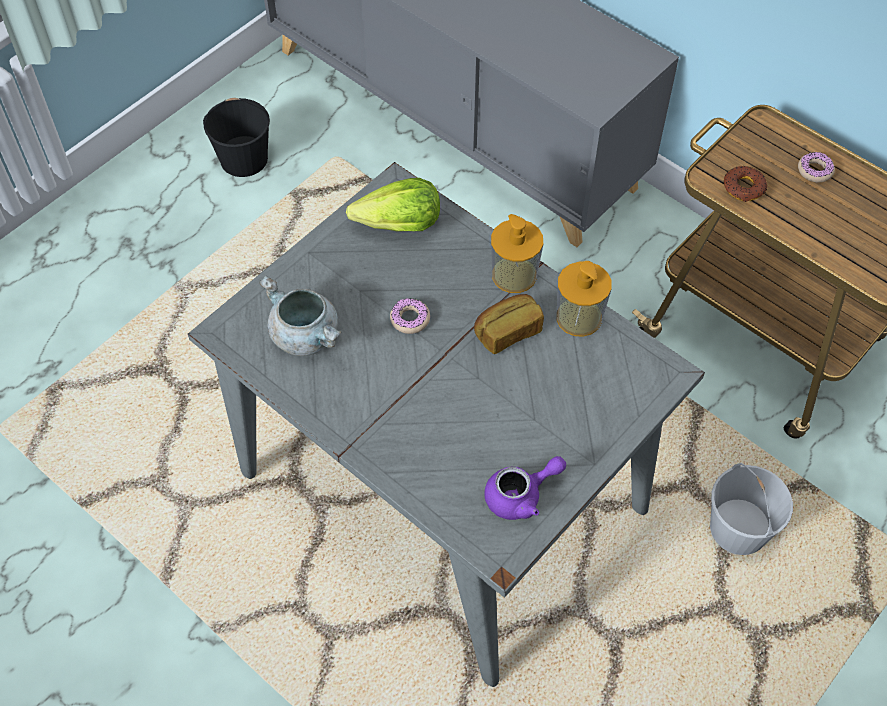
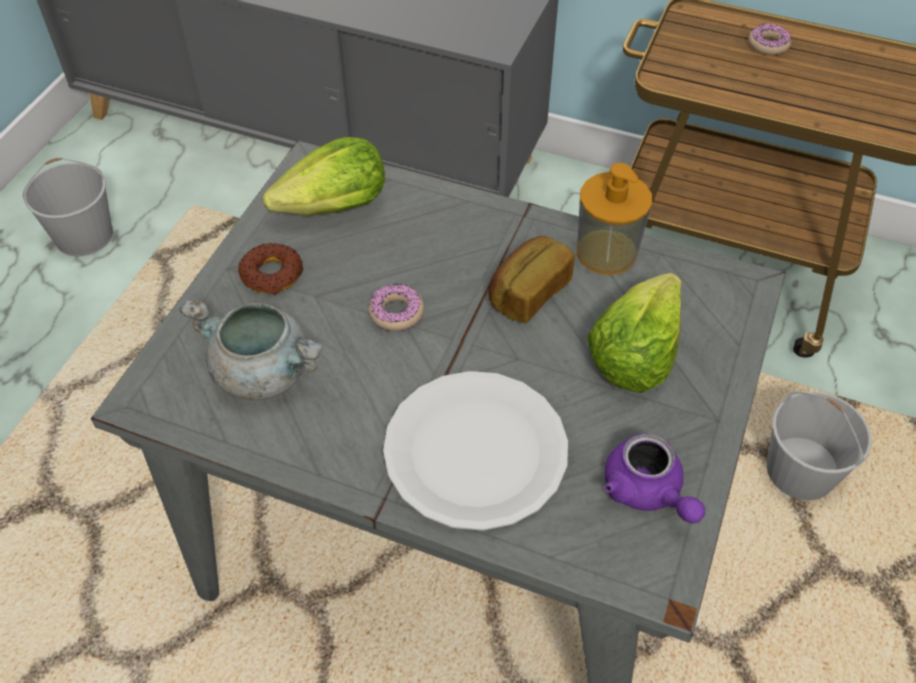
camera: 20 degrees left, 5 degrees down
(244, 158) = (85, 235): black bucket -> white bucket
(421, 433) = (475, 451): none -> white plate
(514, 275) = (504, 226): soap dispenser -> none
(521, 496) = (647, 492): purple teapot -> purple teapot turned 105 degrees clockwise
(561, 398) = (634, 353): none -> lettuce
(744, 187) = (706, 77): donut -> donut (272, 274)

